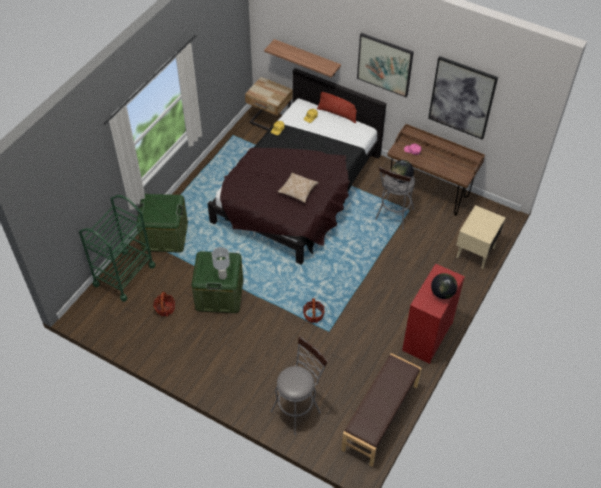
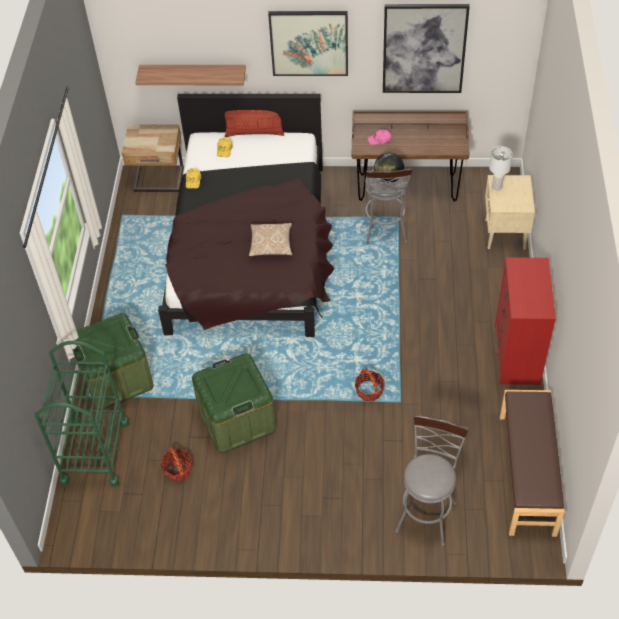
camera: 25 degrees left, 0 degrees up
(222, 276) = (245, 390): white table lamp -> white table lamp (497, 187)
(442, 293) = (537, 288): globe -> none

